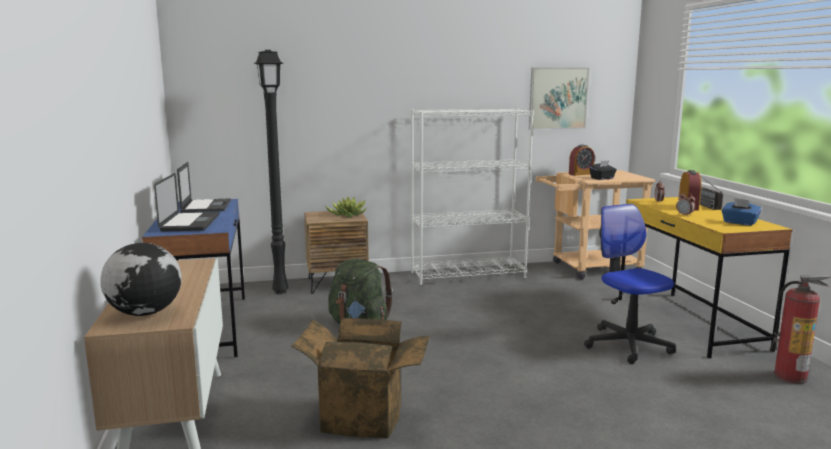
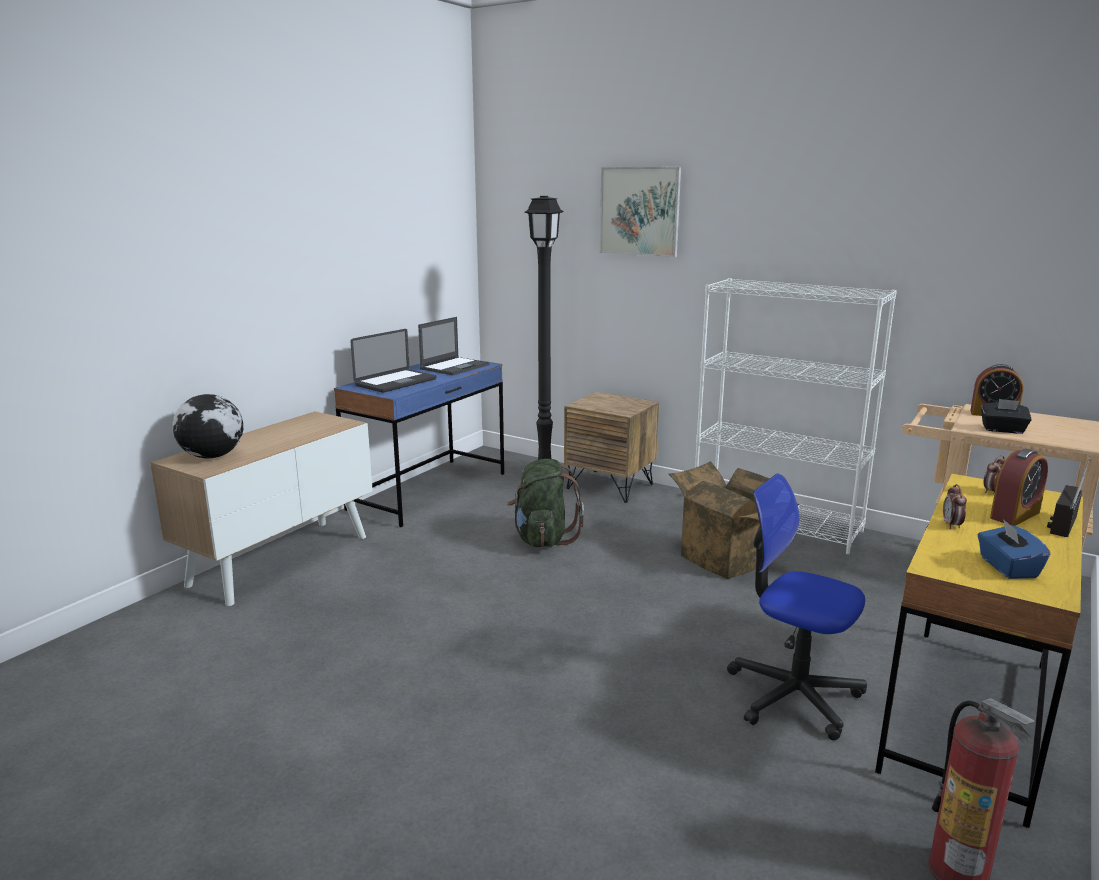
camera: 45 degrees right, 5 degrees up
(347, 215) = (626, 405): potted plant -> none
(365, 415) = (386, 623): cardboard box -> cardboard box (728, 558)
(558, 98) = (982, 279): picture -> picture (639, 211)
(628, 344) = (793, 695): office chair -> office chair turned 75 degrees counterclockwise

